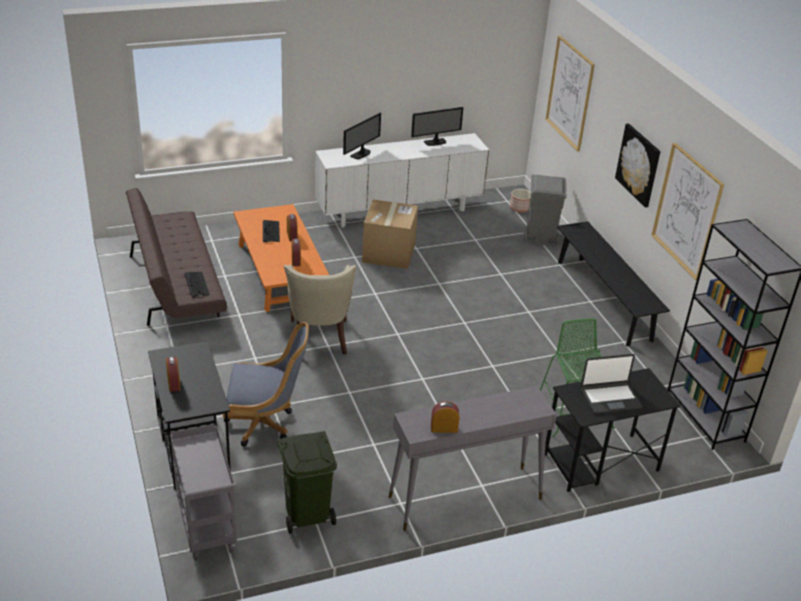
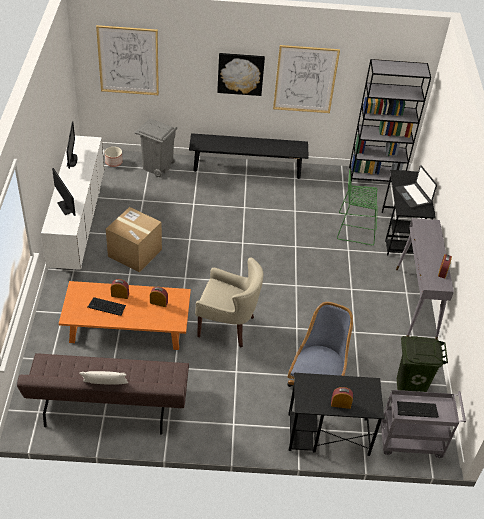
camera: 70 degrees left, 10 degrees up
(141, 232) = (105, 386): none -> white pillow
(196, 284) = (160, 376): keyboard -> keyboard (417, 410)
(610, 398) = (413, 196): laptop -> laptop turned 150 degrees clockwise

